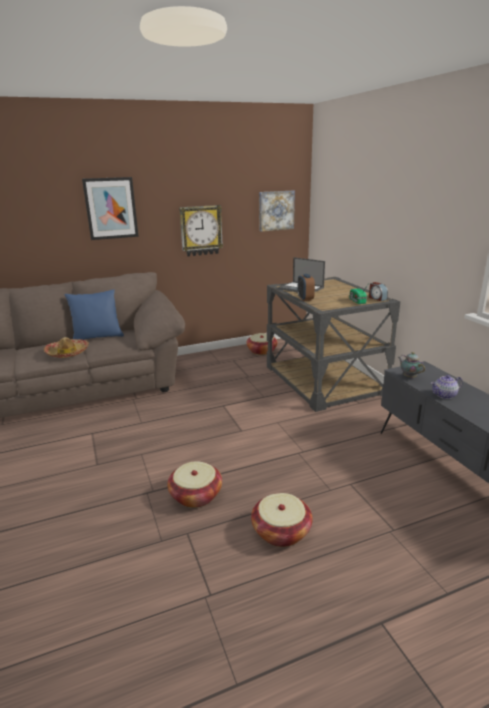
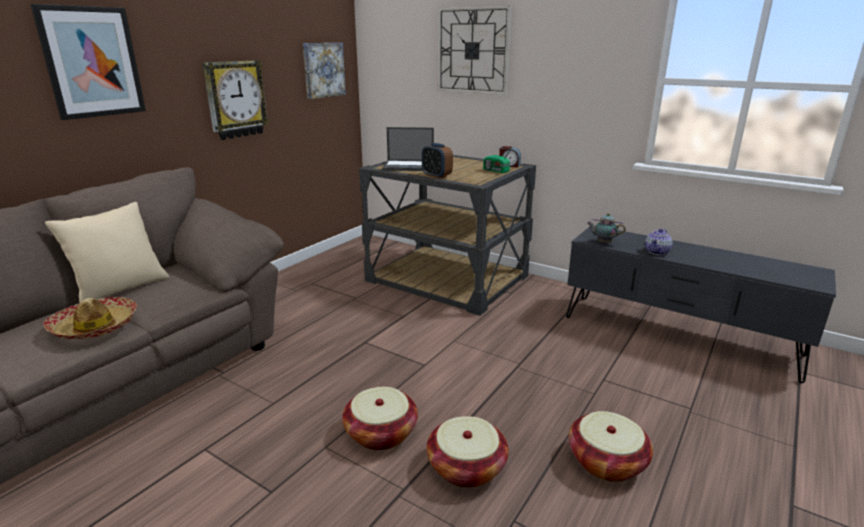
camera: 35 degrees left, 0 degrees up
(98, 337) = (121, 290): blue pillow -> beige pillow
(261, 351) = (336, 264): basket -> basket (381, 433)
(371, 201) = (472, 50): none -> wall clock

